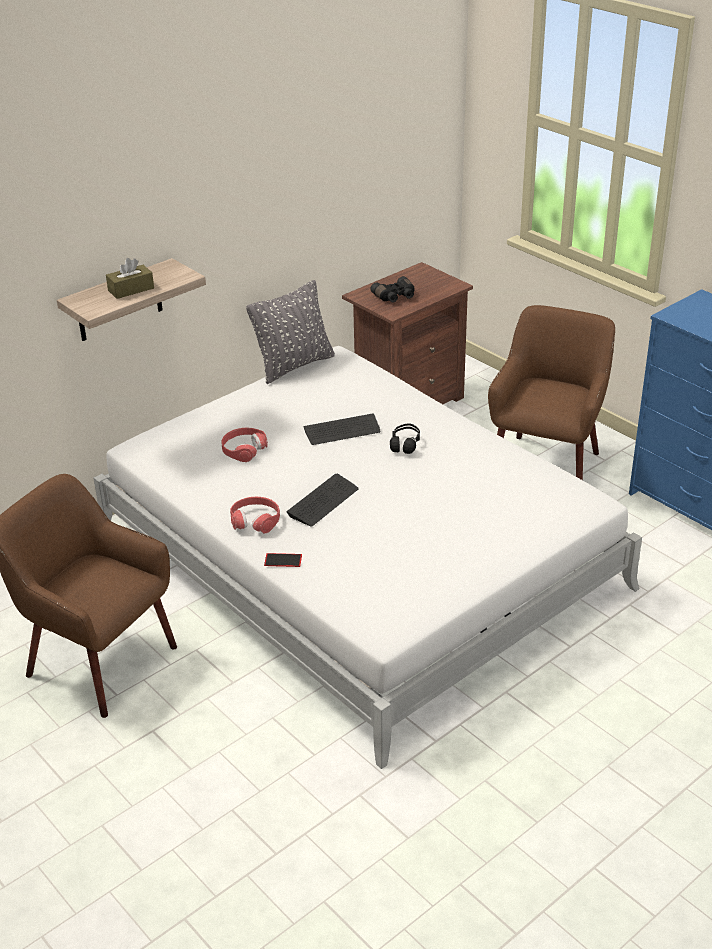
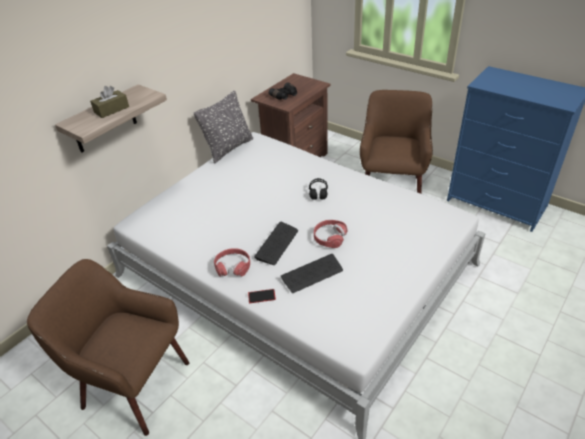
camera: 10 degrees left, 5 degrees up
(244, 449) = (210, 212): red headphones -> red headphones (329, 237)
(342, 431) = (273, 189): keyboard -> keyboard (312, 274)

